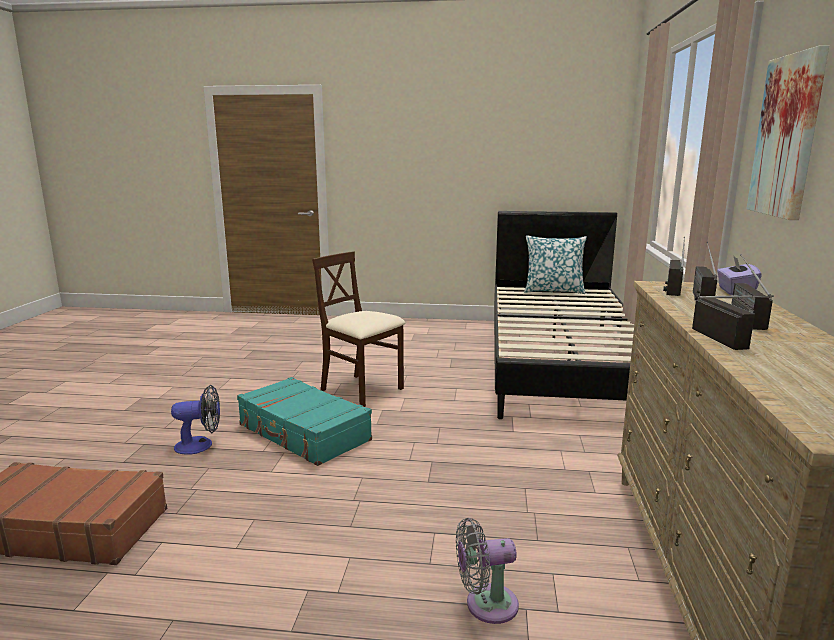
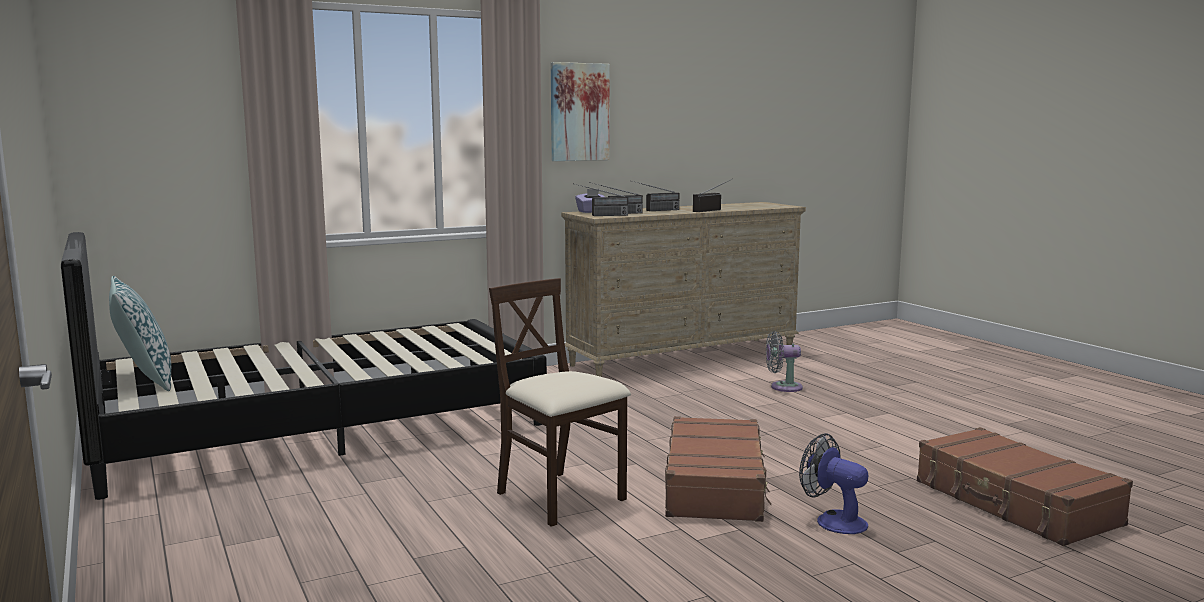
camera: 125 degrees left, 5 degrees down
(303, 433) = (715, 485): turquoise suitcase -> brown suitcase
(362, 390) = (560, 497): beige chair -> beige chair turned 135 degrees clockwise
(486, 605) = (782, 387): grey fan -> grey fan turned 135 degrees clockwise

